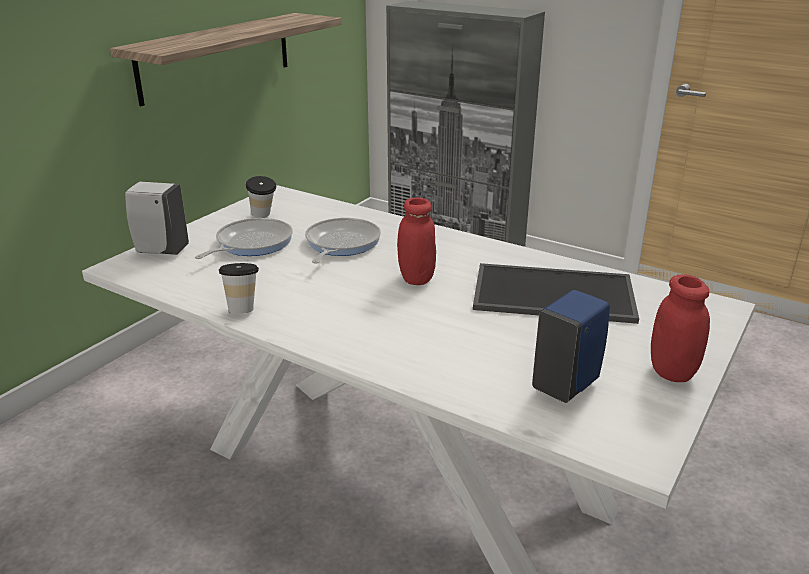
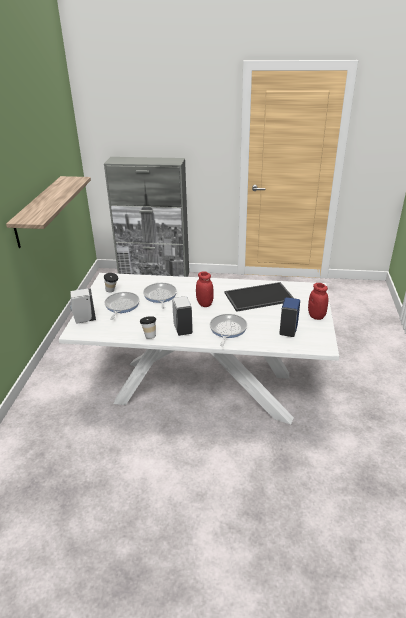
camera: 25 degrees left, 5 degrees up
(321, 314) = (183, 329): none -> white soap dispenser
(416, 341) = (227, 330): none -> frying pan

